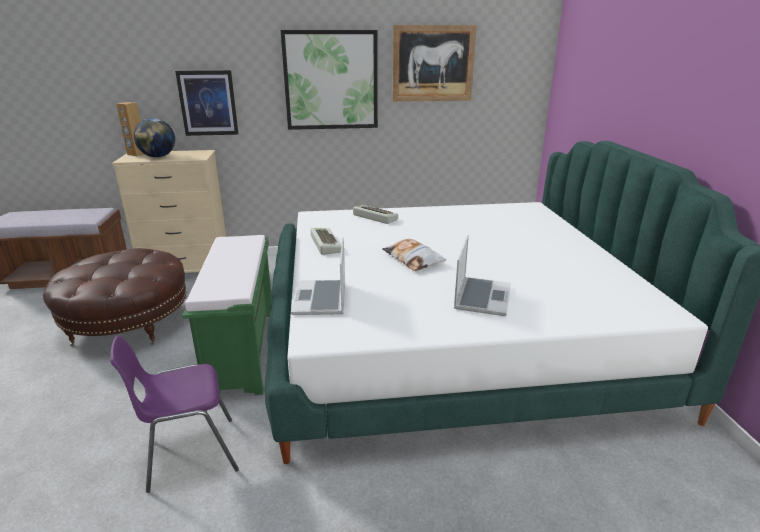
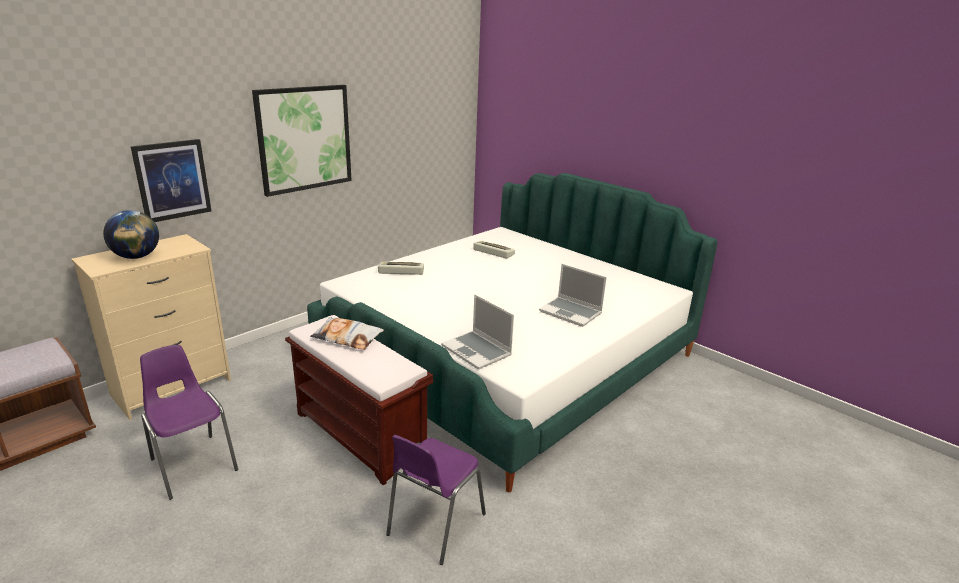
camera: 40 degrees left, 0 degrees up
(128, 323) = (193, 464): brown ottoman -> purple chair
(137, 154) = (95, 259): brown speaker -> none
(243, 352) = (361, 435): green bench -> brown bench
(324, 244) = (401, 307): keyboard -> keyboard (492, 252)
(413, 259) = (488, 299): pillow -> pillow (347, 338)
(433, 64) = (392, 113): picture -> none
(481, 297) = (571, 312): laptop -> laptop turned 150 degrees clockwise

